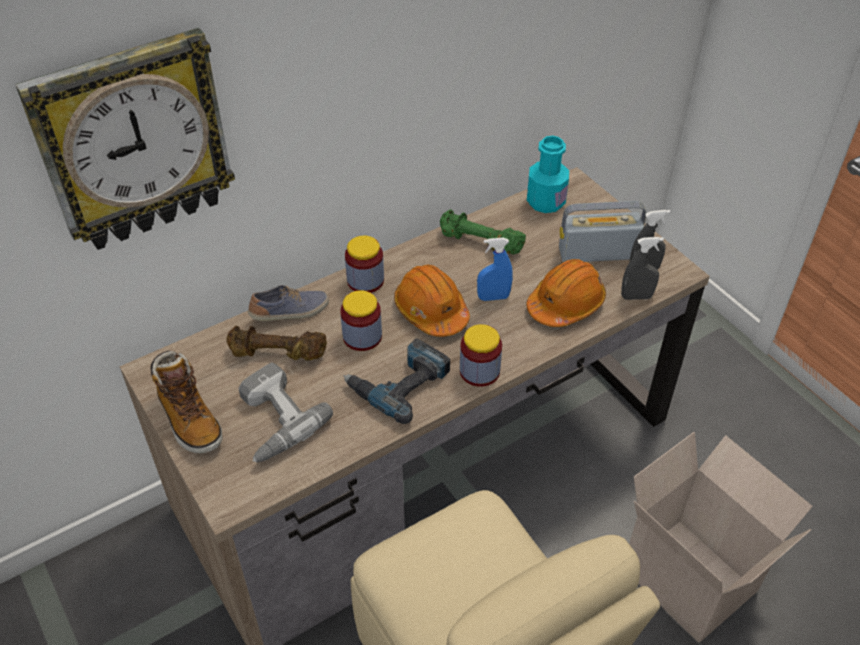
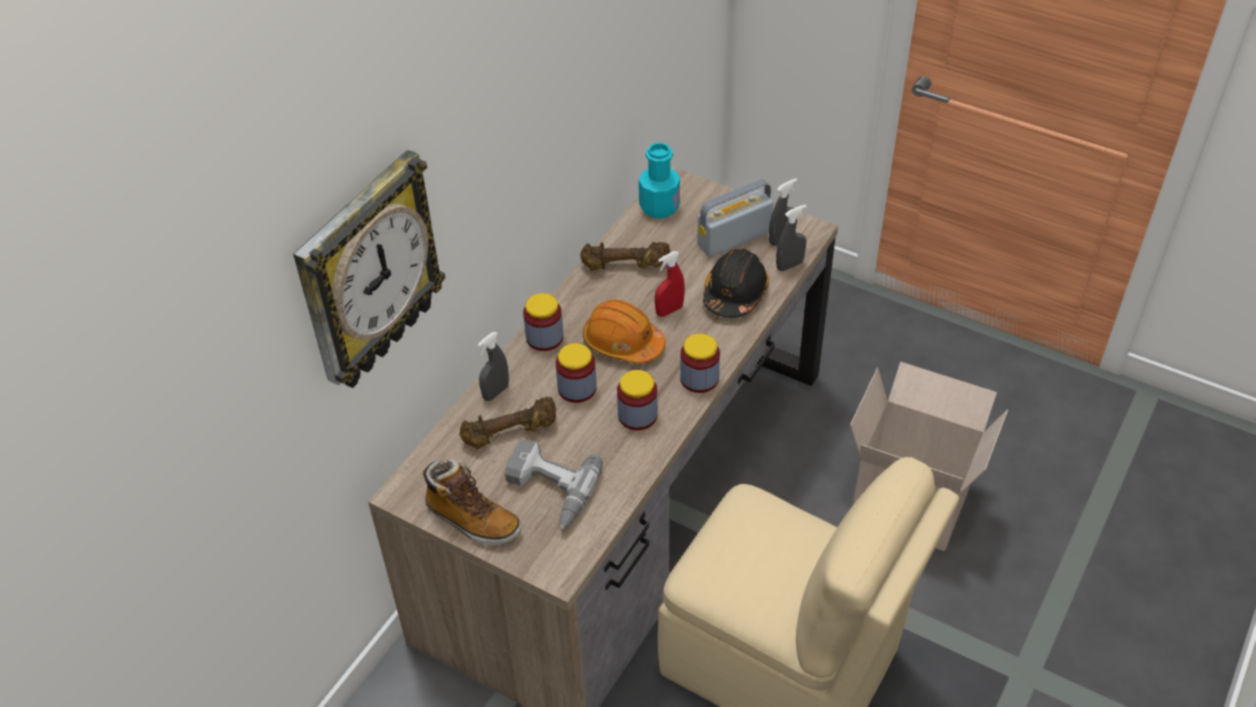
camera: 25 degrees left, 0 degrees up
(290, 313) = (496, 392): shoe -> grey spray bottle
(399, 383) = (637, 415): power drill -> jar
(479, 243) = (625, 266): green dumbbell -> brown dumbbell
(493, 297) = (669, 310): blue spray bottle -> red spray bottle
(566, 304) = (735, 293): orange hard hat -> black hard hat

